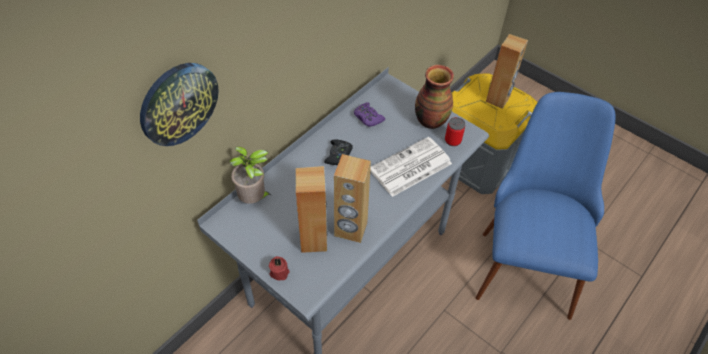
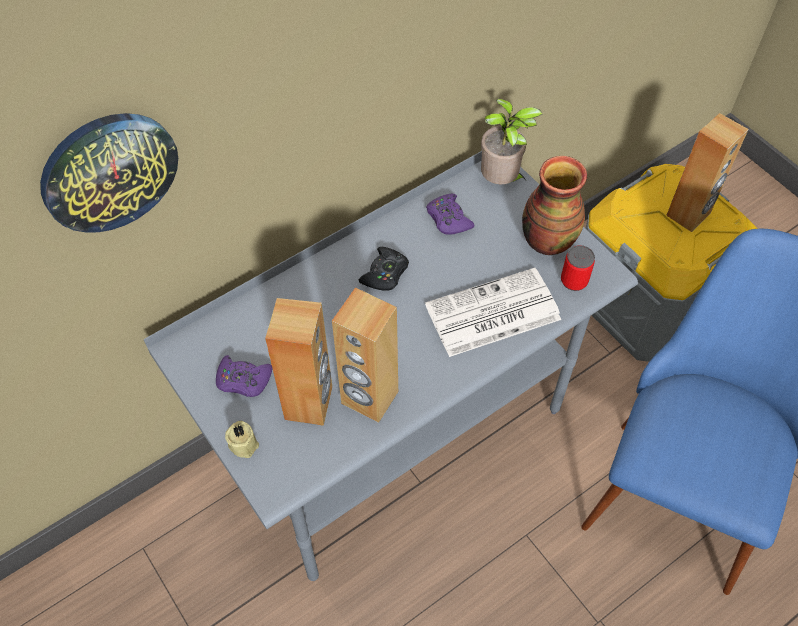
camera: 15 degrees right, 5 degrees up
(254, 199) = (238, 321): potted plant -> potted plant (501, 181)
(268, 234) = (243, 380): none -> purple game controller
(279, 271) = (244, 443): red candle -> beige candle

